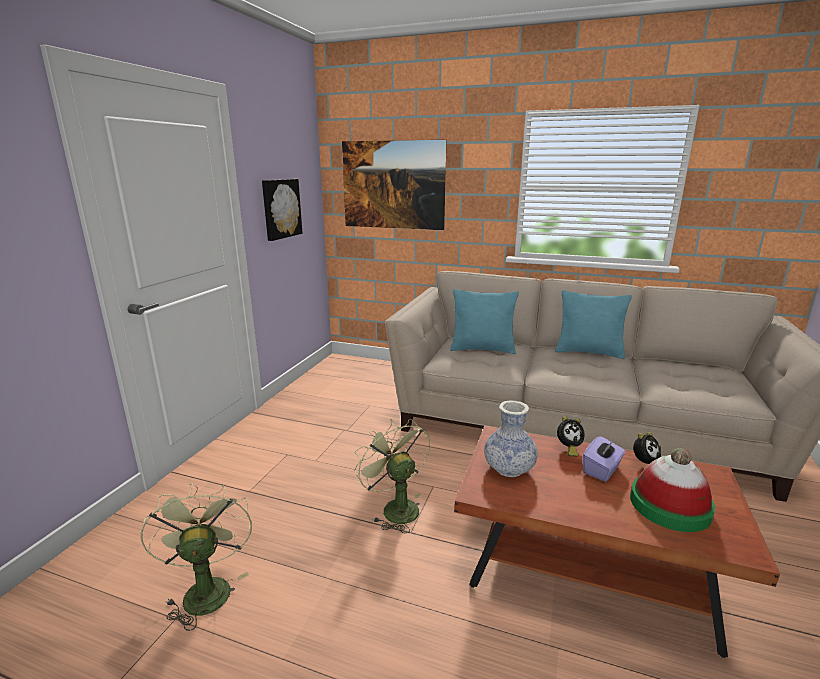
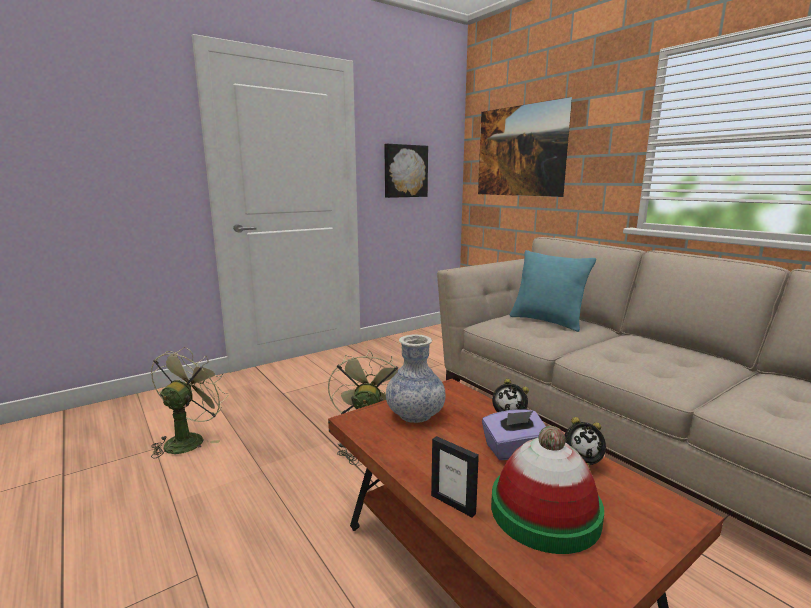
camera: 35 degrees right, 5 degrees down
(588, 352) = (684, 349): turquoise pillow -> none
(626, 526) = (453, 504): none -> picture frame

